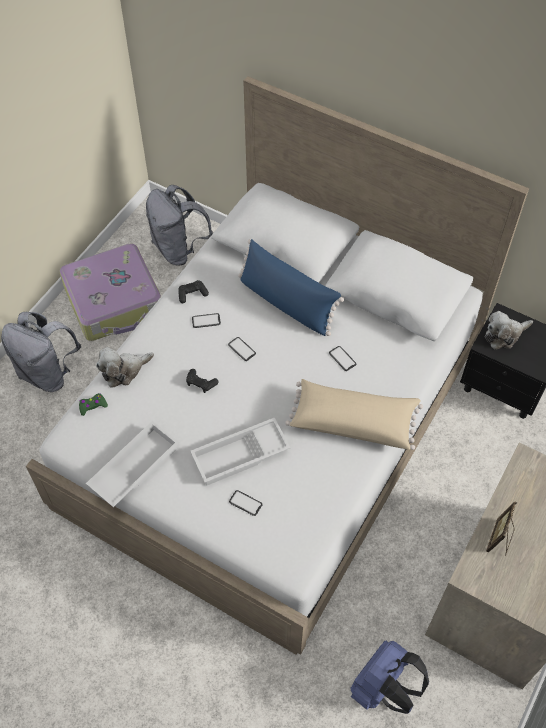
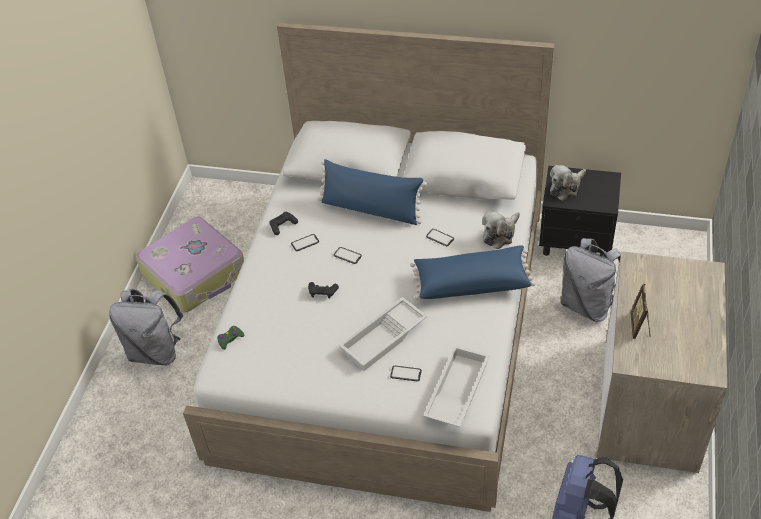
camera: 15 degrees left, 10 degrees down
(124, 371) = (247, 303): plush toy -> plush toy (500, 234)
(134, 466) = (291, 376): white tray -> white tray (456, 390)
(179, 249) = (238, 215): grey backpack -> grey backpack (588, 305)
(353, 421) = (471, 282): beige pillow -> blue pillow

